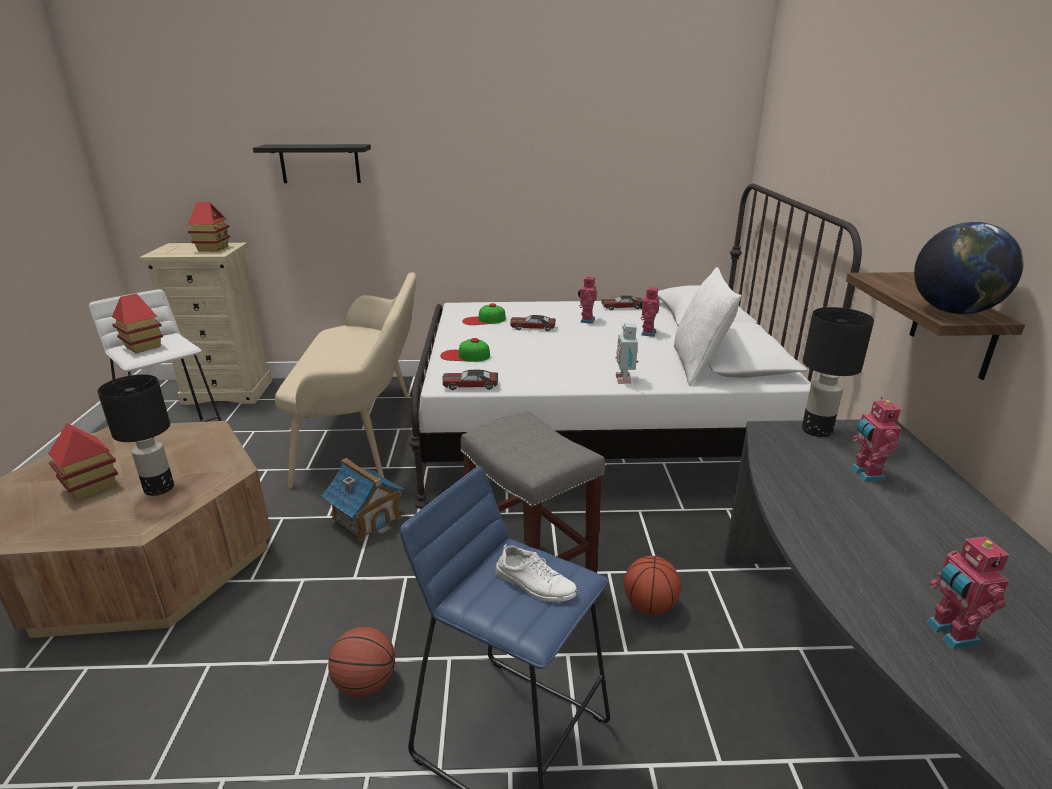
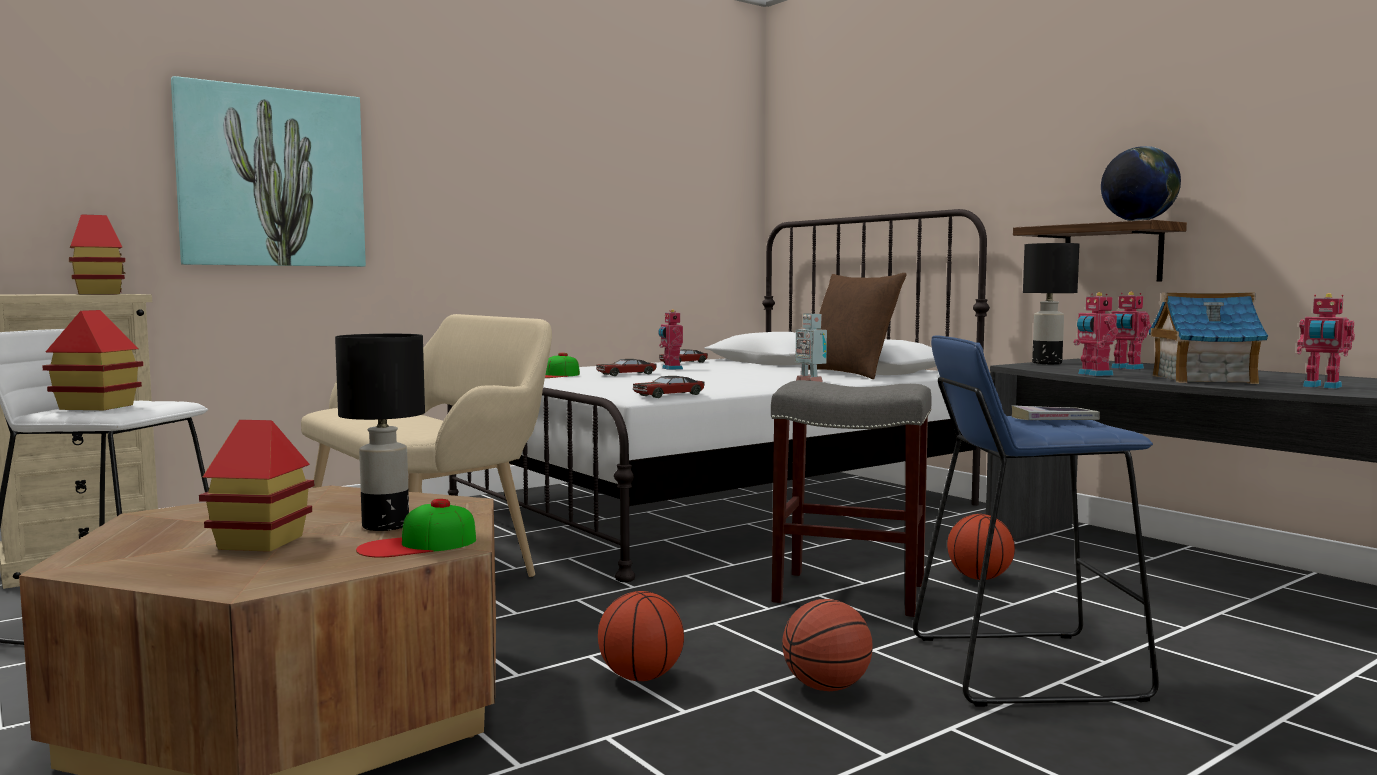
camera: 35 degrees left, 20 degrees down
(295, 615) = (641, 677): none -> basketball
(320, 163) = (272, 178): black shelf -> picture
(367, 518) = (573, 602): toy house -> toy house (1202, 379)
(465, 356) = (604, 387): cap -> cap (417, 545)
(535, 584) = (1054, 421): white shoe -> book
(647, 333) = (753, 368): toy robot -> toy robot (1093, 374)
(698, 365) = (850, 374): white pillow -> brown pillow

